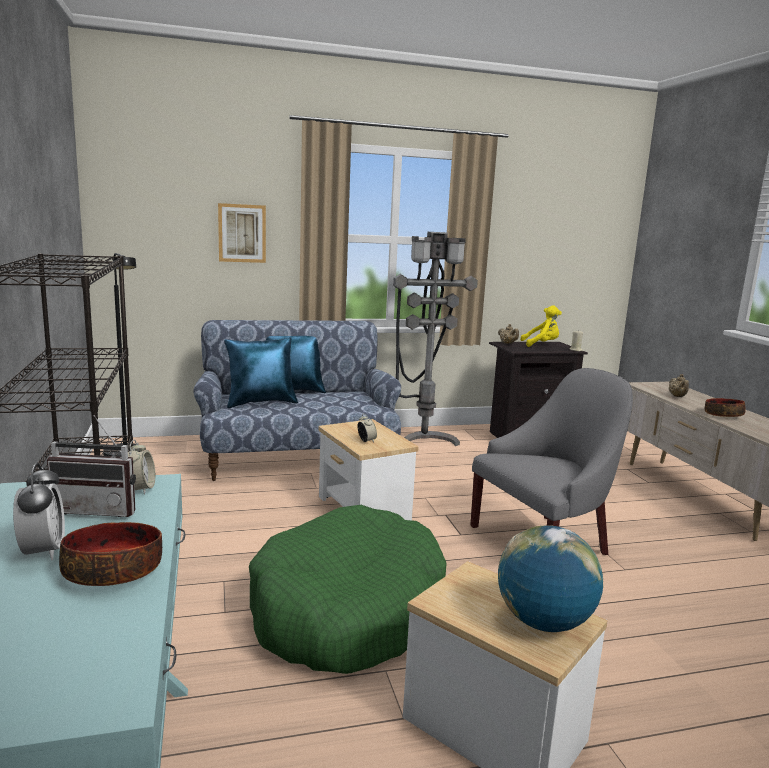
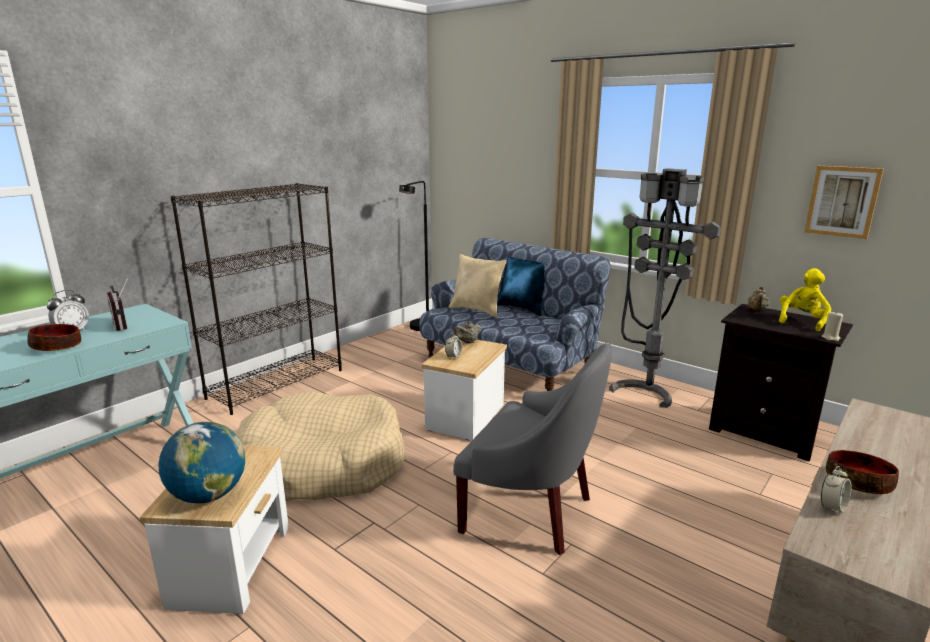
camera: 55 degrees right, 5 degrees up
(140, 489) = (157, 322): alarm clock -> alarm clock (832, 507)
(242, 233) = (521, 166): picture -> picture (842, 201)
(261, 403) = (477, 310): blue pillow -> beige pillow
(348, 610) = (323, 464): green dog bed -> beige dog bed
(541, 345) = (801, 321): yellow plush toy -> yellow plush toy turned 105 degrees counterclockwise
(677, 396) = (873, 439): beige teapot -> beige teapot (468, 342)

